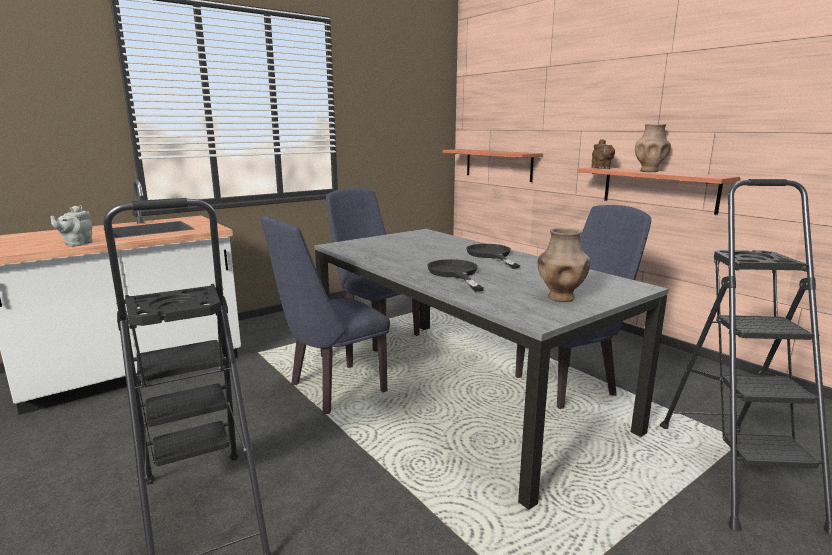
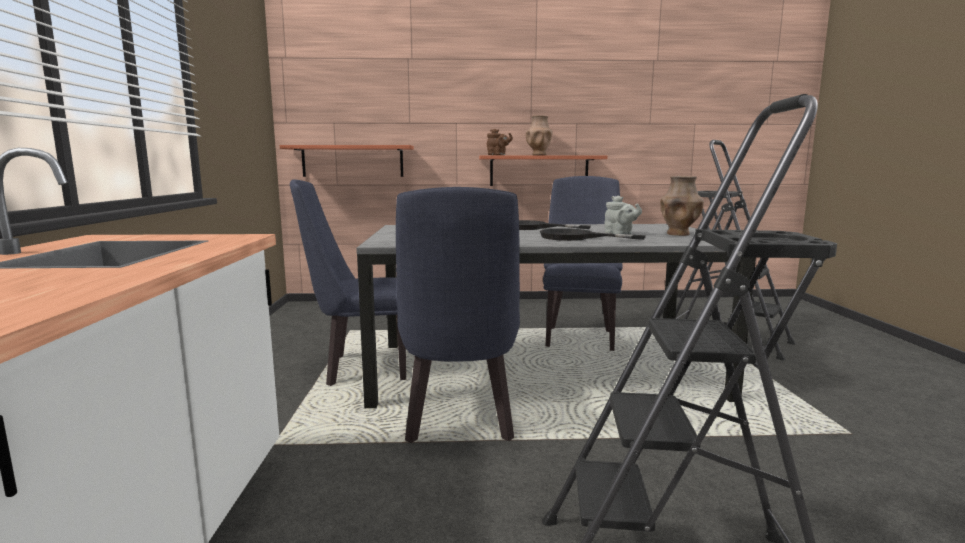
camera: 55 degrees left, 5 degrees down
(77, 244) = (100, 281): grey teapot -> grey teapot (620, 234)

